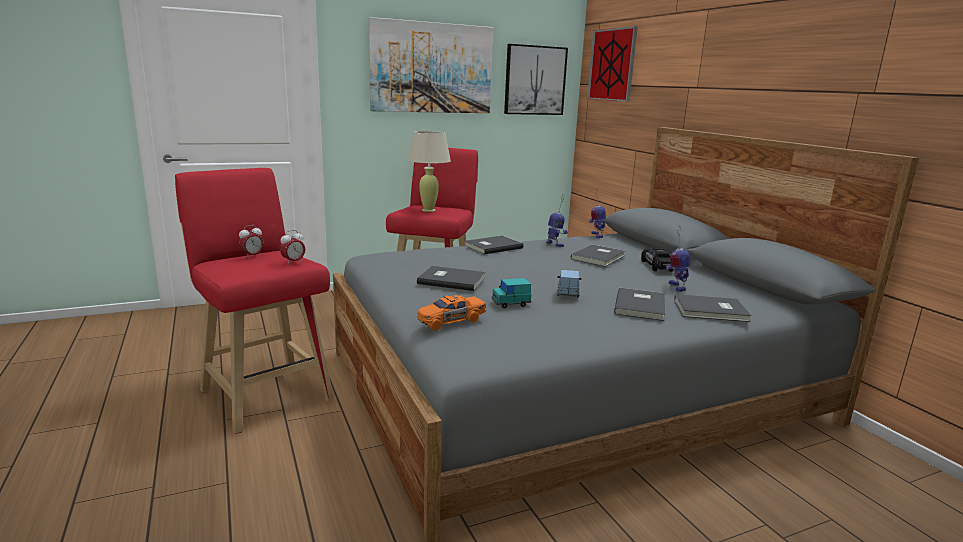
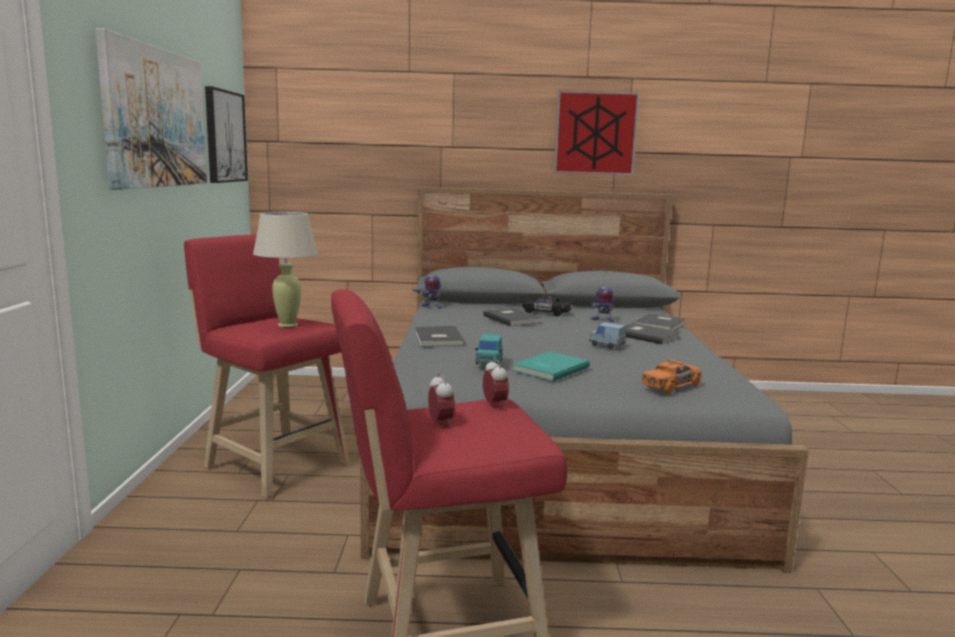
camera: 65 degrees left, 5 degrees down
(451, 280) = (548, 369): grey book -> turquoise book
(451, 321) = (671, 386): orange toy car -> orange toy car turned 120 degrees counterclockwise
(511, 303) = (625, 364): turquoise toy car -> turquoise toy car (489, 362)
(555, 244) = (448, 322): toy robot -> none
(612, 65) = (313, 119): picture -> picture (595, 133)

